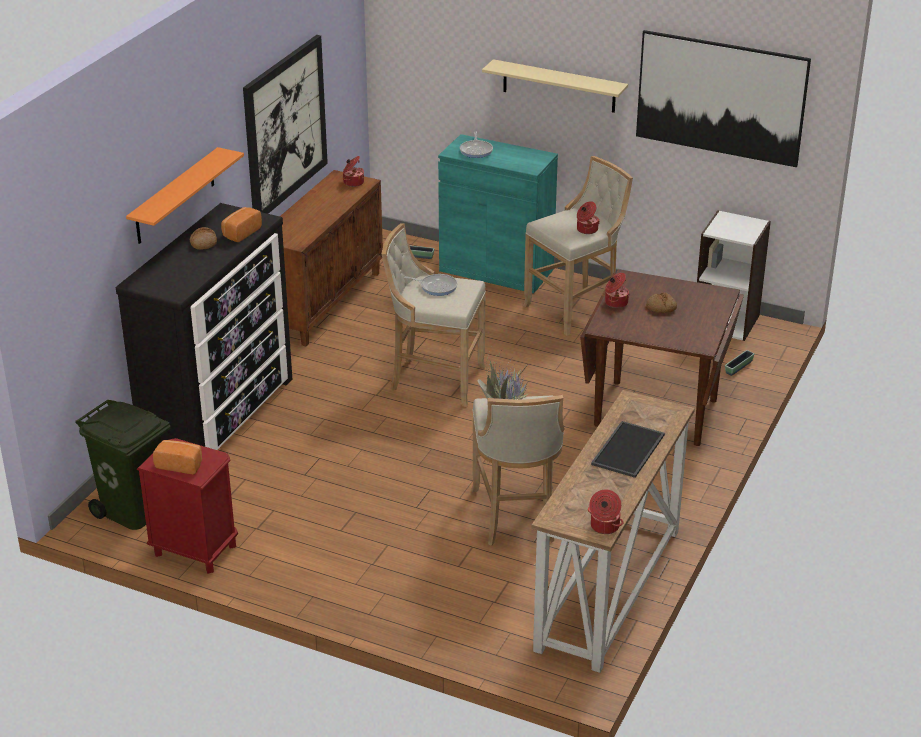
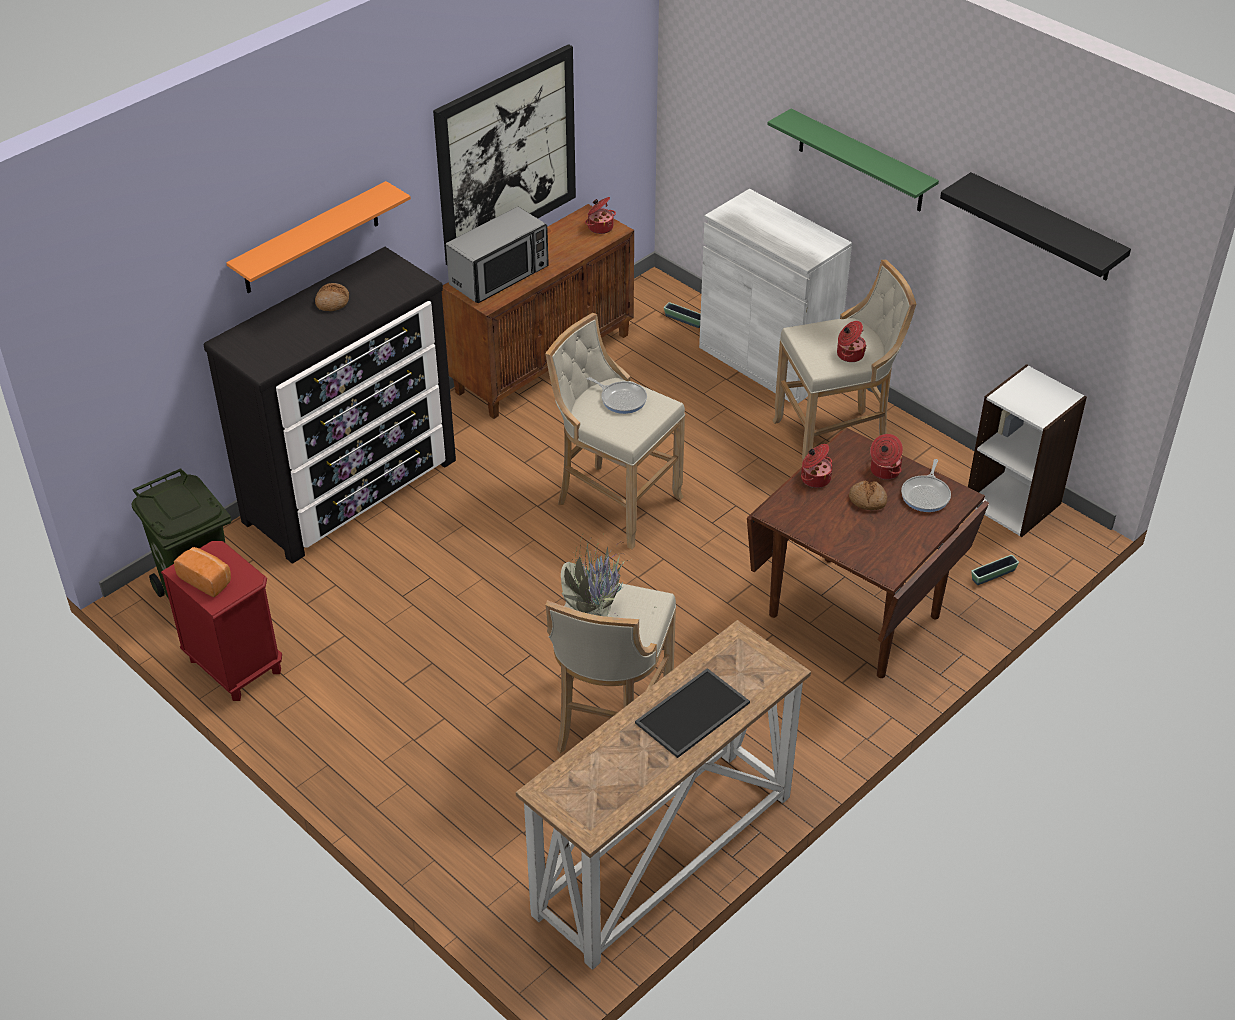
camera: 20 degrees right, 10 degrees up
(240, 233) = (381, 296): bread -> none
(295, 225) = (500, 276): none -> microwave
(476, 150) = (754, 217): frying pan -> frying pan (926, 495)
(496, 270) = (767, 361): turquoise cabinet -> white cabinet
(559, 86) = (861, 161): beige shelf -> green shelf
(604, 526) = (599, 821): cooking pot -> cooking pot (884, 471)
(720, 98) = (1045, 228): picture -> black shelf

